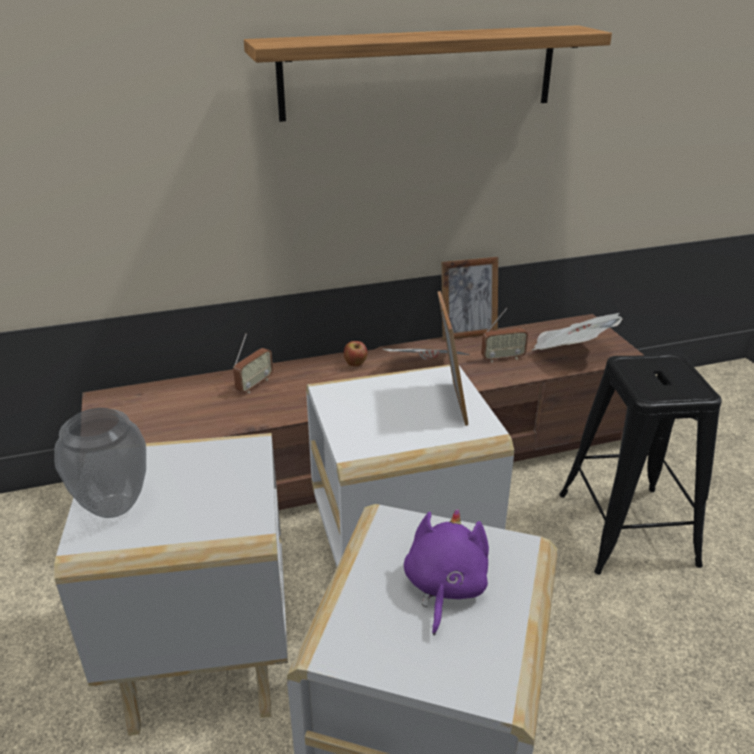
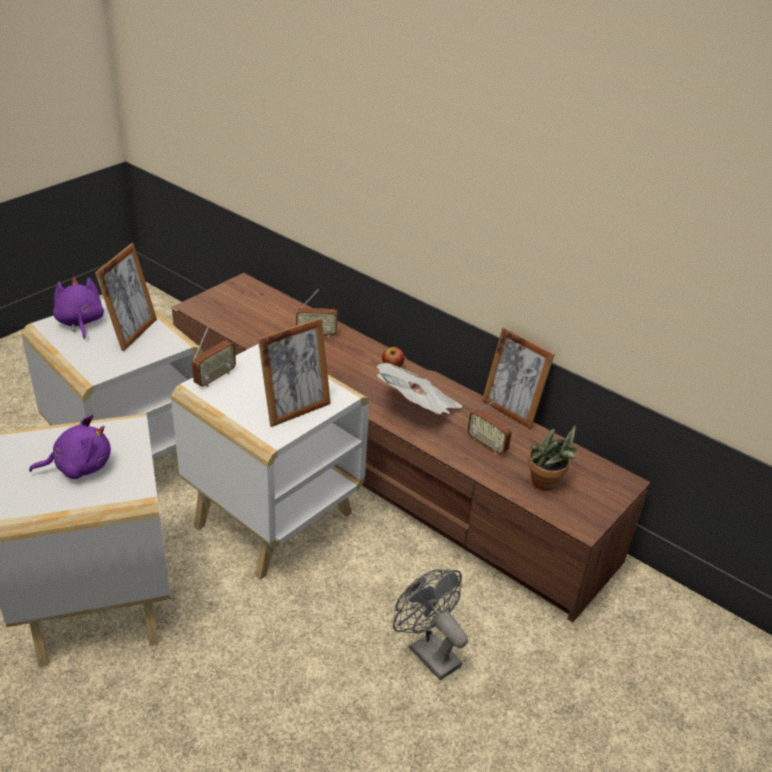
camera: 55 degrees right, 5 degrees up
(114, 507) = (80, 322): vase -> purple plush toy
(192, 470) = (132, 333): none -> picture frame
(348, 436) = (215, 378): none -> radio
(420, 72) = (502, 139): shelf -> none
(570, 351) = (547, 485): newspaper -> potted plant
(626, 528) = (428, 652): black stool -> grey fan

